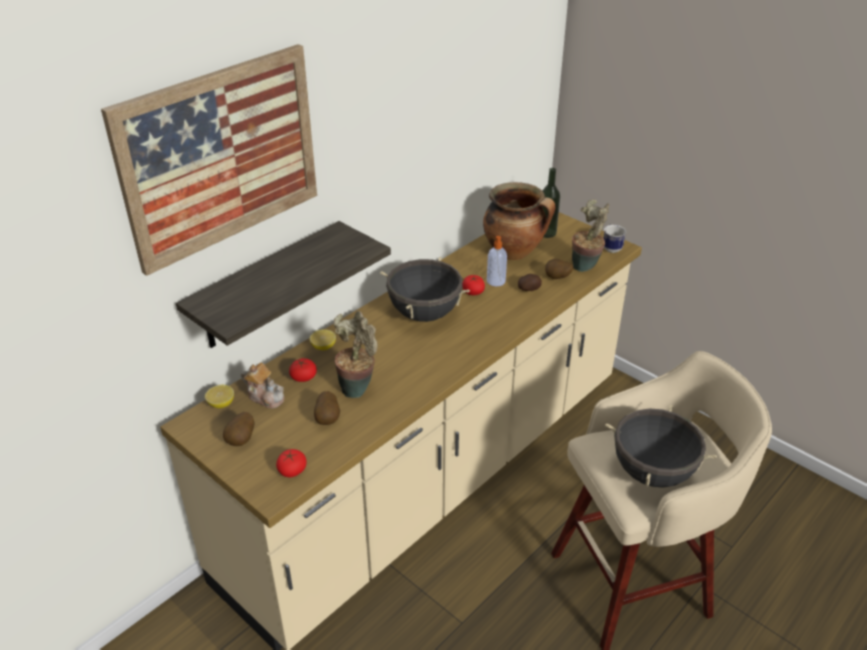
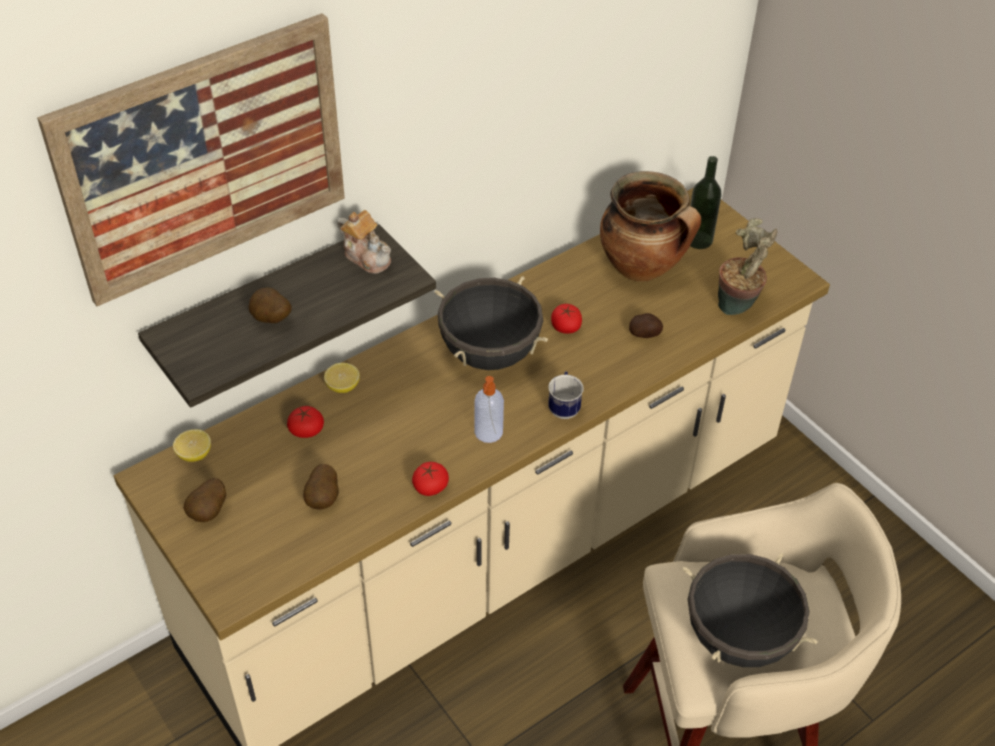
camera: 10 degrees right, 10 degrees up
(266, 396) = (252, 452): teapot -> teapot (367, 256)
(292, 470) = (262, 567): tomato -> tomato (430, 486)
(358, 387) = (372, 457): potted plant -> none
(496, 281) = (602, 314): soap dispenser -> soap dispenser (488, 433)
(557, 278) = (690, 321): potato -> potato (271, 320)
(611, 247) = (784, 279): mug -> mug (564, 407)

